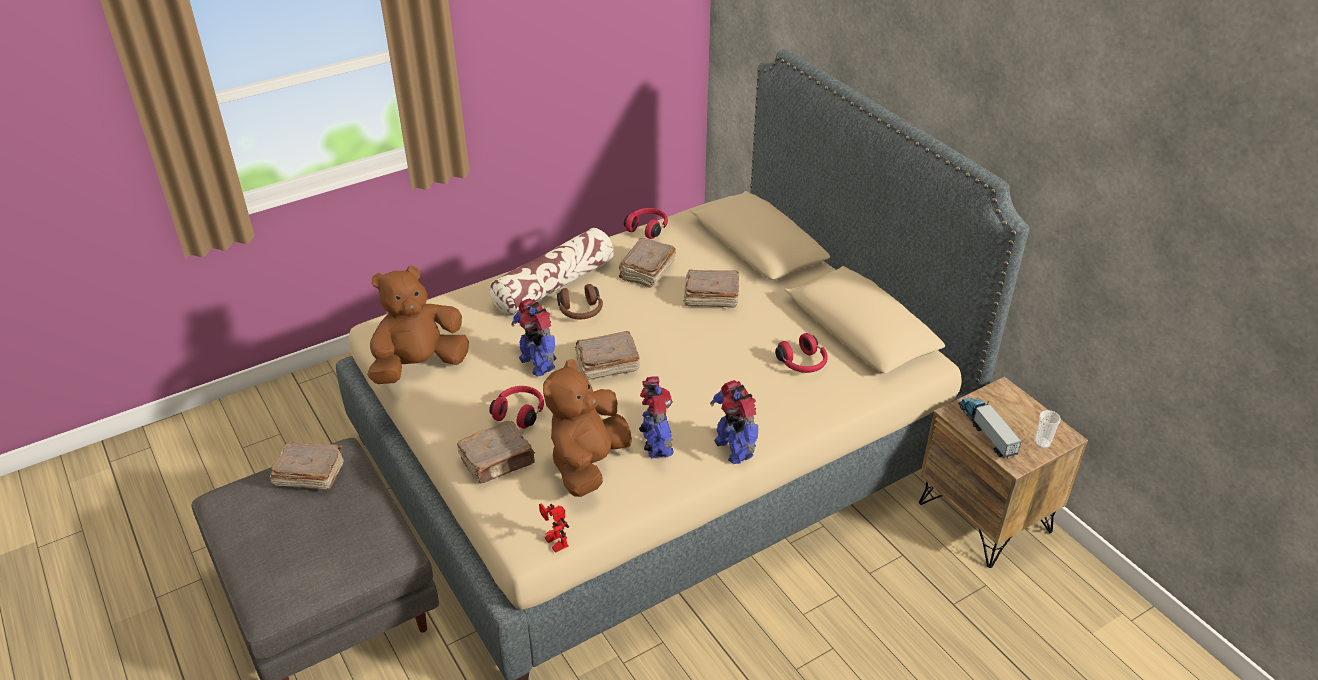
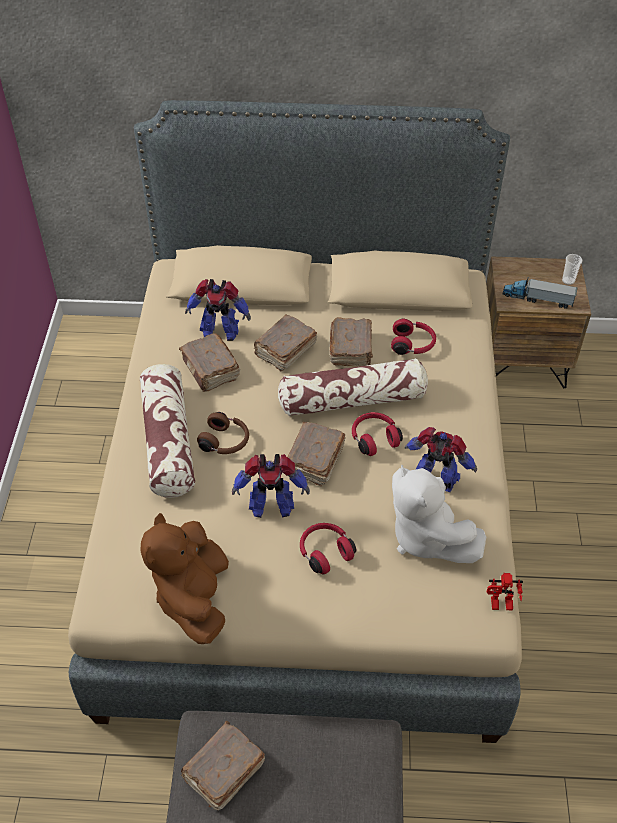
camera: 55 degrees left, 10 degrees up
(498, 461) = (377, 598): brown book -> brown book (351, 349)
(588, 464) = (426, 536): brown plush toy -> white plush toy
(648, 228) = (150, 337): red headphones -> red headphones (374, 438)
(697, 357) = (352, 400): none -> pillow
(734, 448) = (475, 436): toy robot -> toy robot (219, 331)

